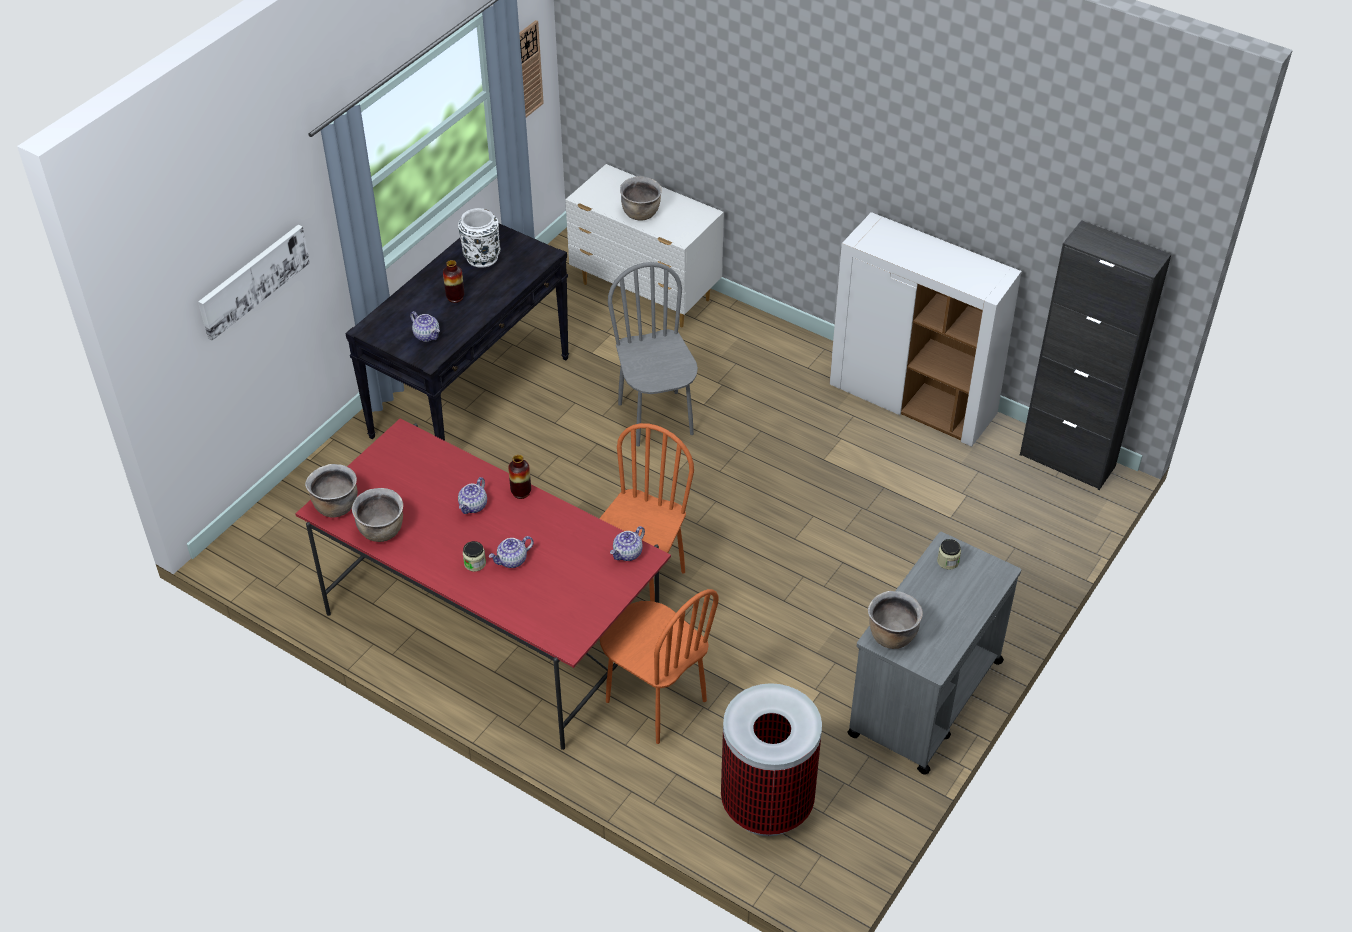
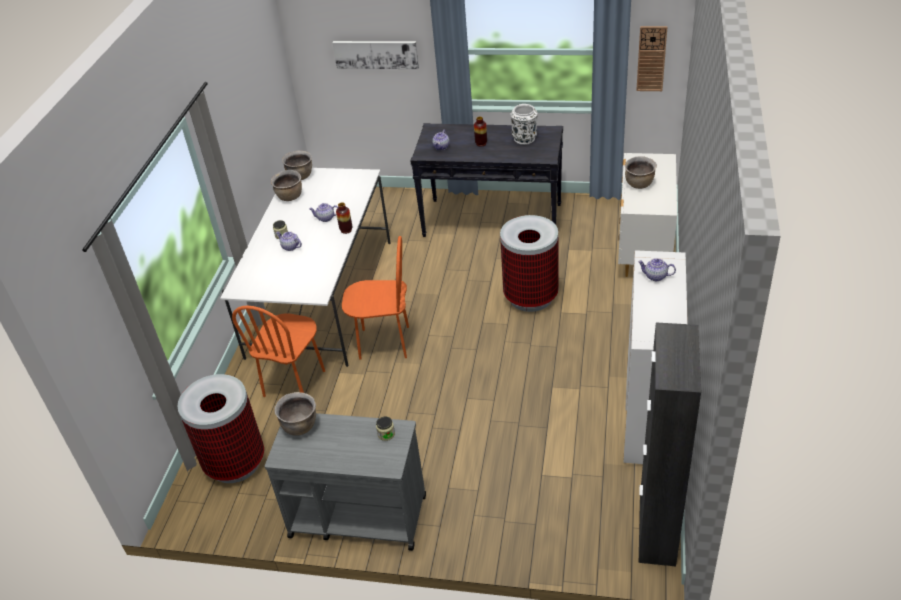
camera: 70 degrees right, 5 degrees down
(492, 625) = (321, 297): red dining table -> white dining table
(628, 554) = (318, 286): teapot -> teapot (655, 276)
(656, 419) = (531, 297): grey chair -> trash can

